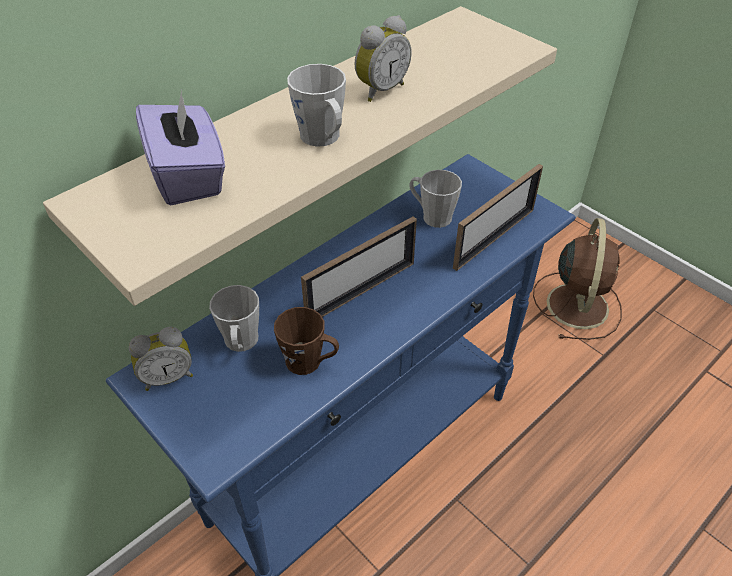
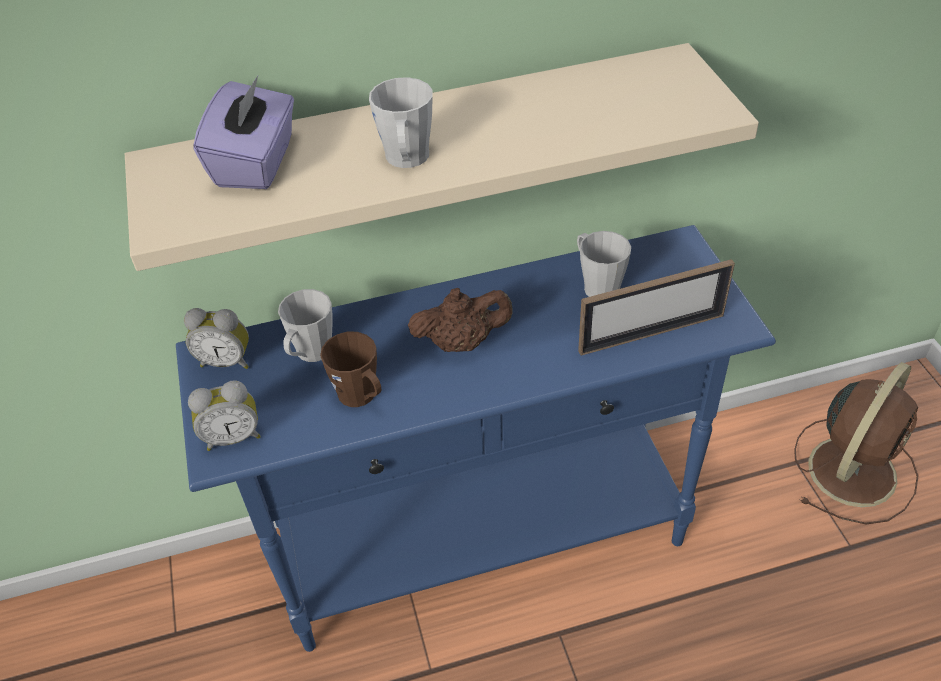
camera: 30 degrees right, 0 degrees up
(361, 291) = (462, 342): picture frame -> brown teapot
(380, 90) = (508, 121): alarm clock -> alarm clock (233, 436)

